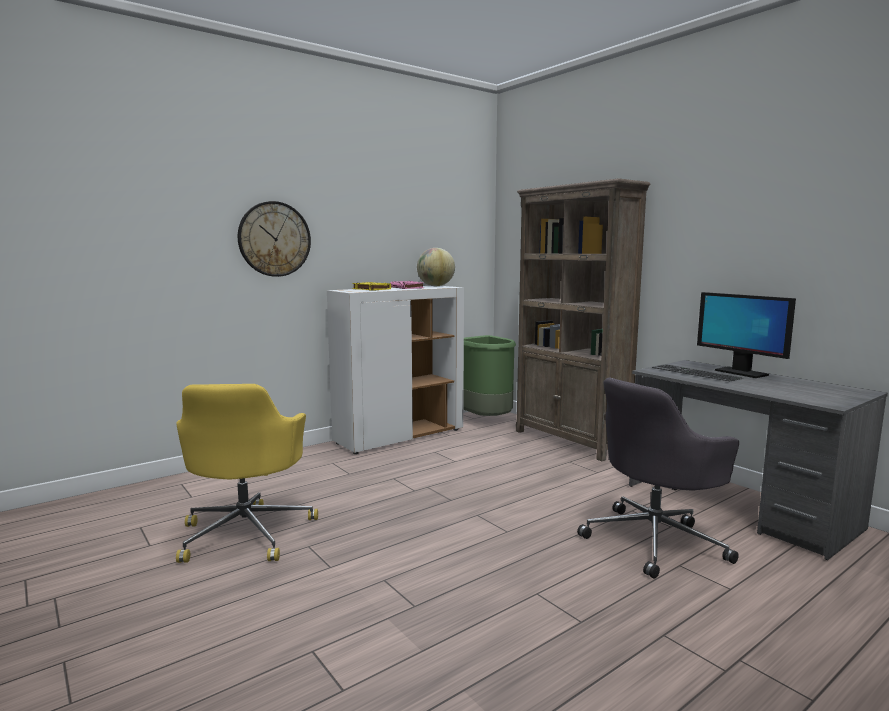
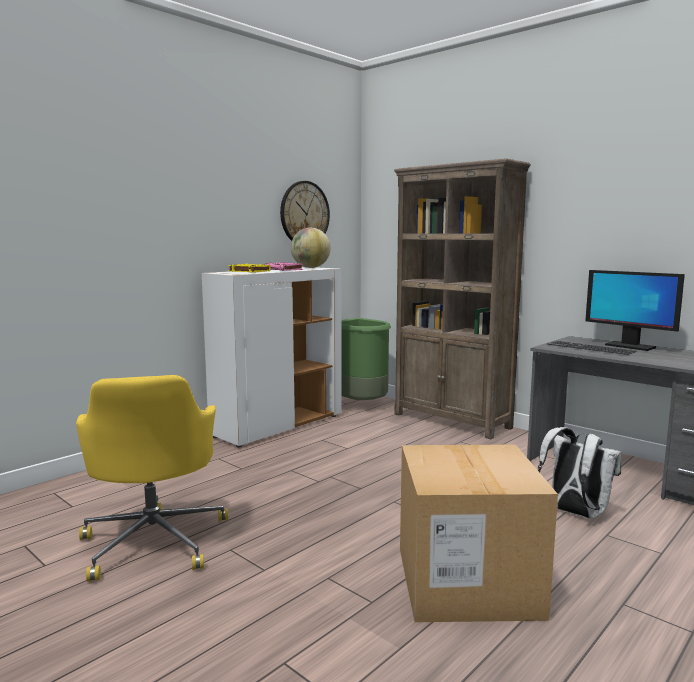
camera: 10 degrees left, 0 degrees up
(274, 239) = (146, 217): wall clock -> wall clock (304, 214)
(513, 597) = (467, 582): none -> cardboard box
(655, 540) = (574, 513): grey office chair -> white backpack

